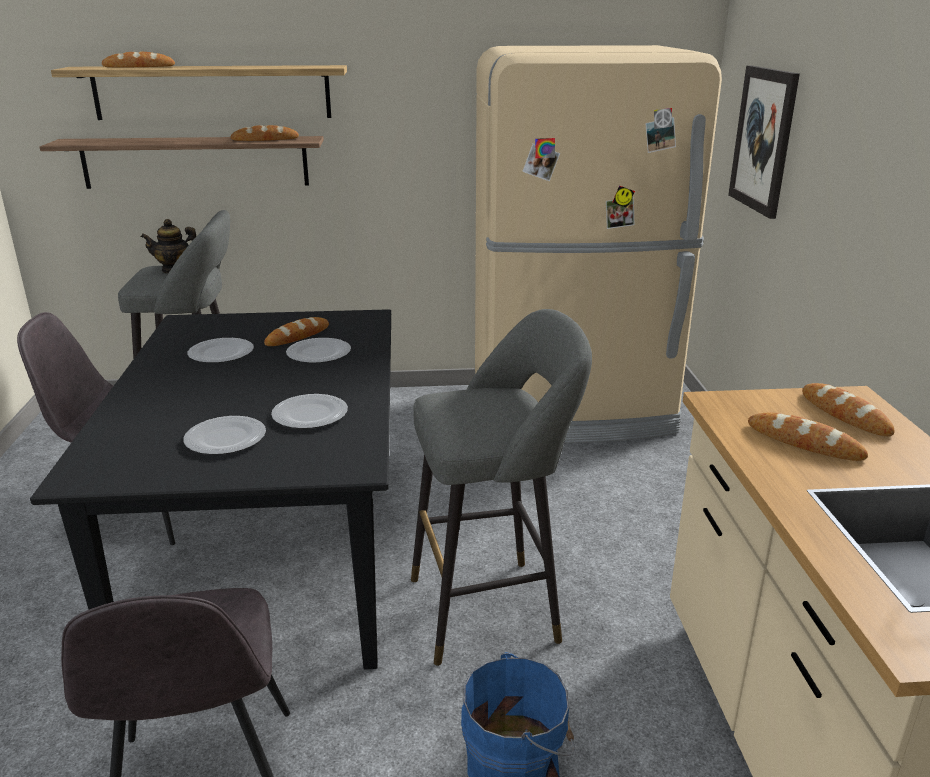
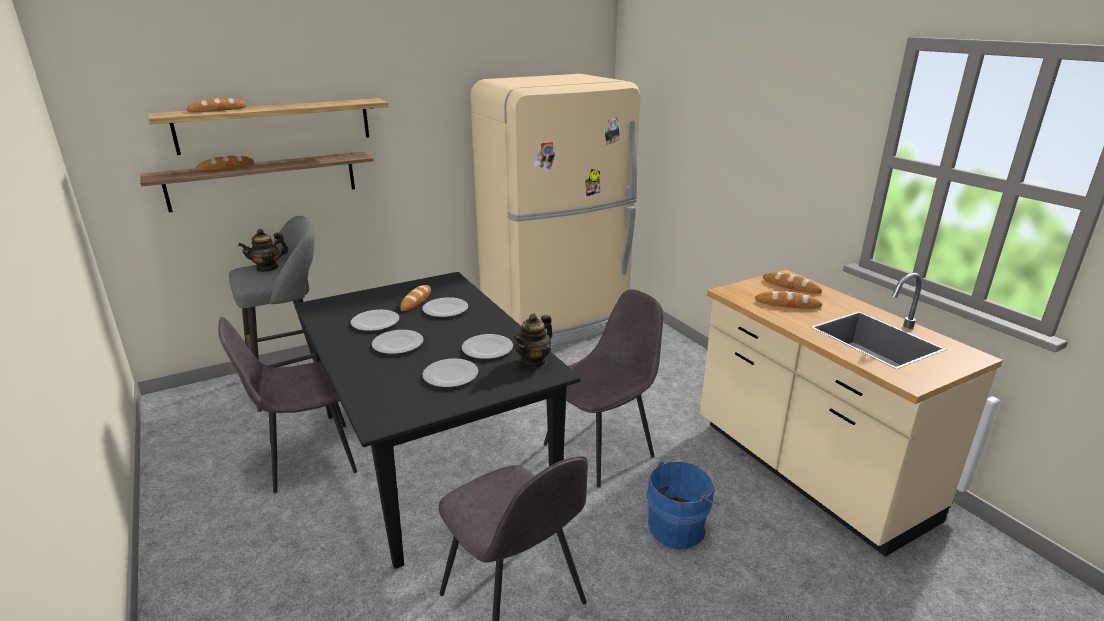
camera: 25 degrees left, 0 degrees up
(213, 385) = (397, 344): none -> plate
(265, 139) = (326, 158): bread -> bread (226, 167)
(349, 445) = (534, 361): none -> teapot
(493, 608) = (600, 449): grey stool -> grey chair
(763, 140) = (663, 132): picture -> none

